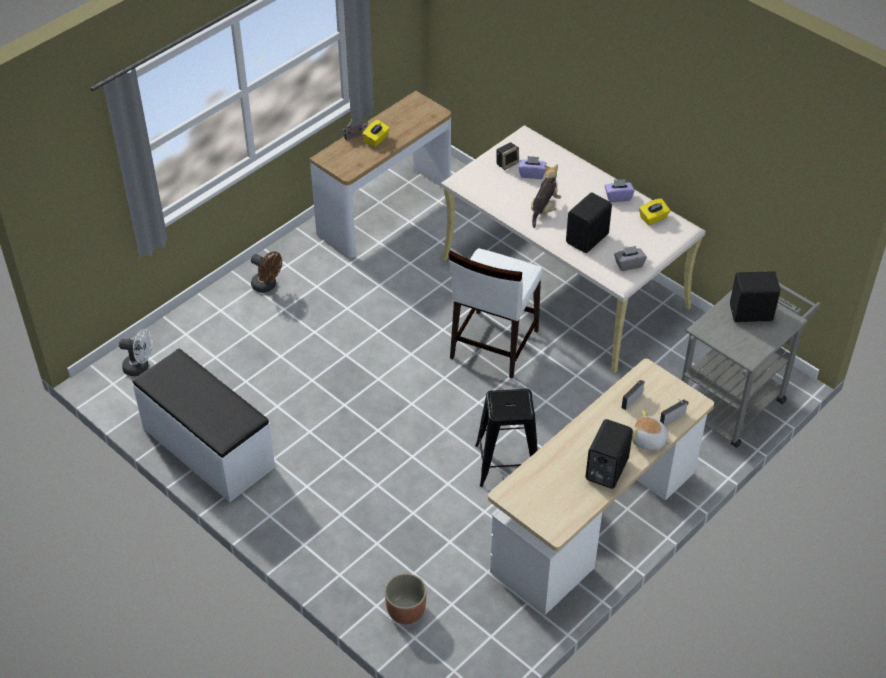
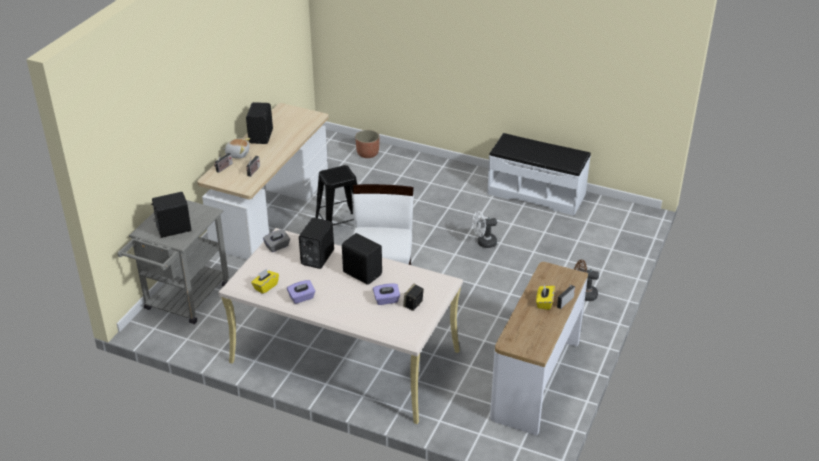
camera: 160 degrees right, 10 degrees down
(140, 367) = (621, 223): white fan -> white fan (483, 243)
(544, 209) = (362, 273): plush toy -> black speaker

